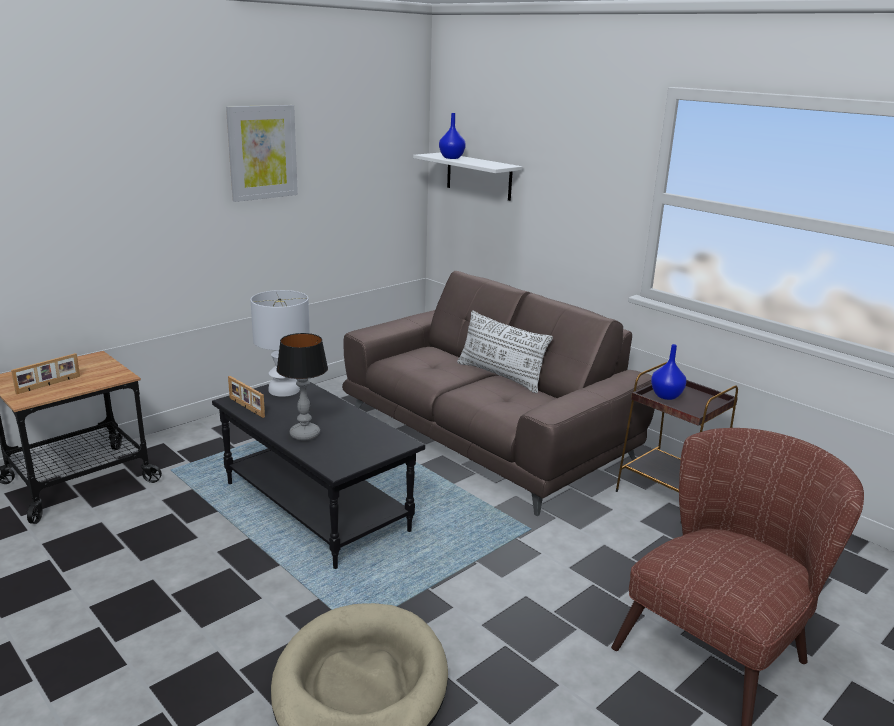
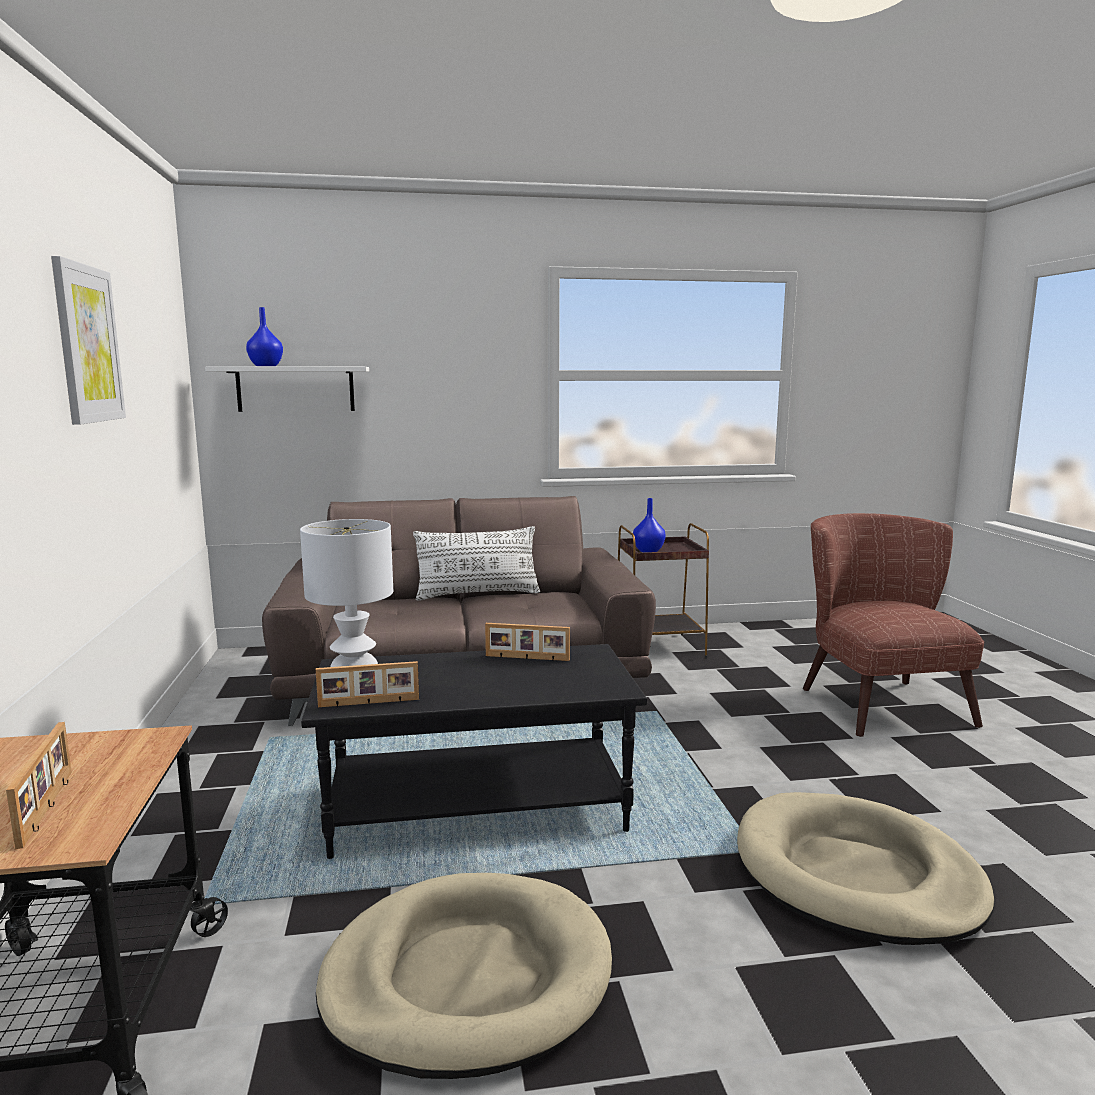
camera: 55 degrees left, 10 degrees down
(157, 562) = (467, 978): none -> beige dog bed
(304, 435) = (505, 687): table lamp -> none
(362, 426) = (527, 658): none -> picture frame

